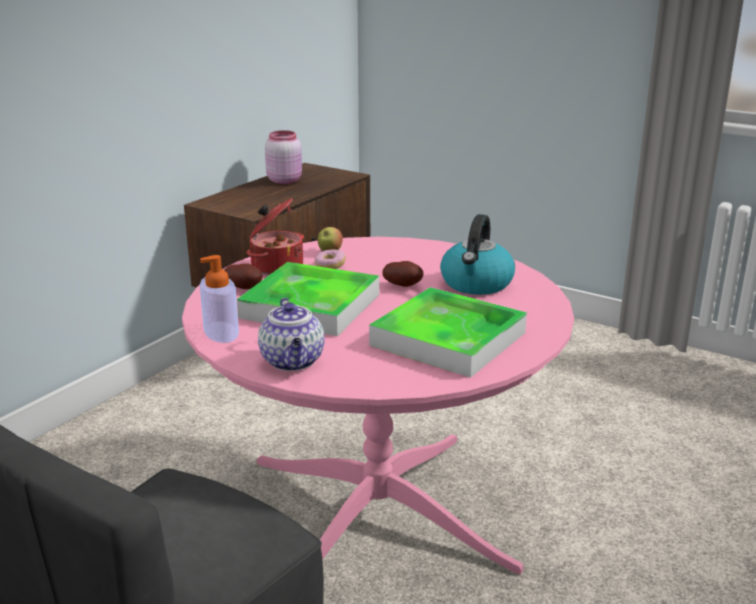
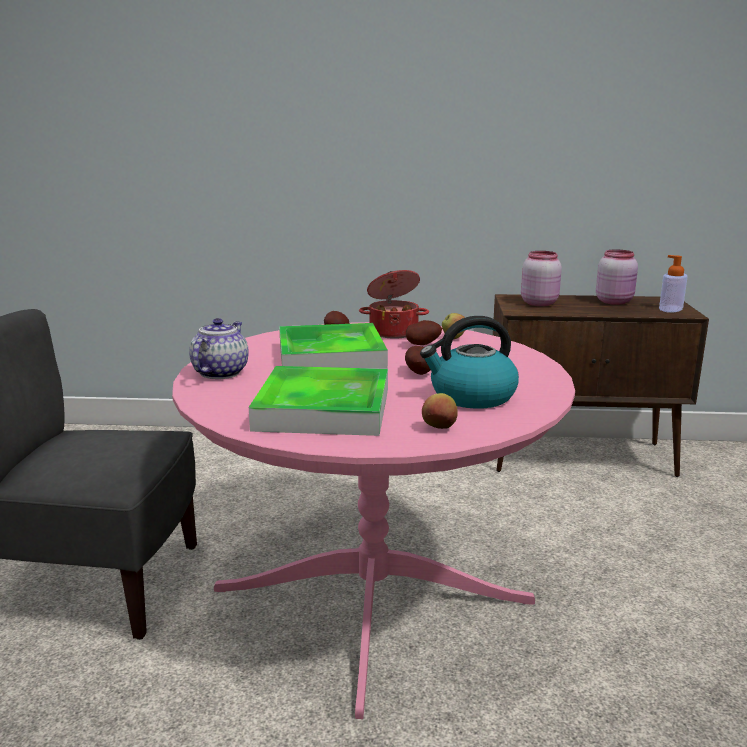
camera: 60 degrees right, 5 degrees down
(221, 332) = (250, 345): soap dispenser -> soap dispenser (670, 309)
(243, 200) = (539, 303): none -> pink jar
(293, 362) = (220, 372): teapot -> teapot turned 150 degrees clockwise
(330, 266) = (422, 345): donut -> potato
(530, 310) = (439, 428): none -> apple

